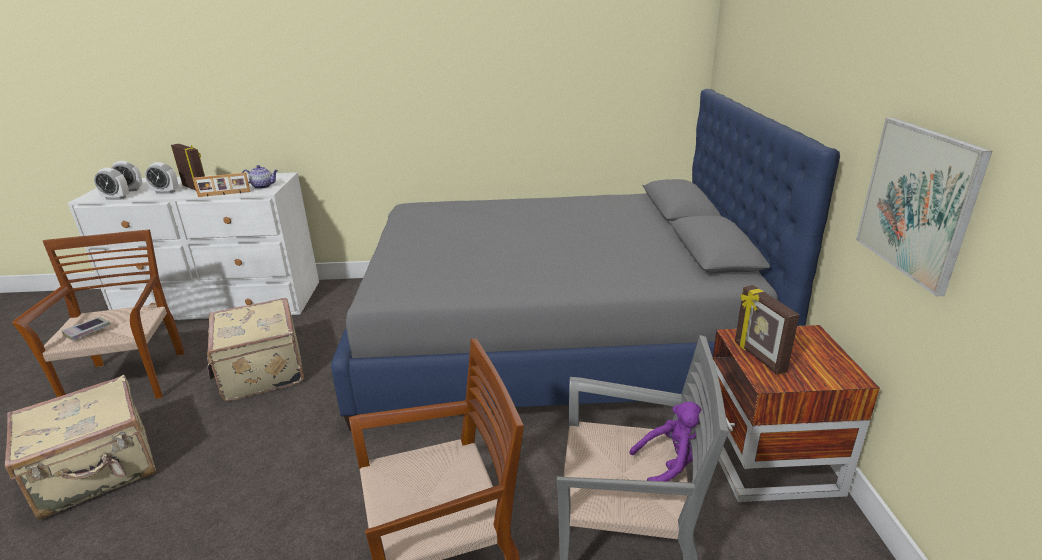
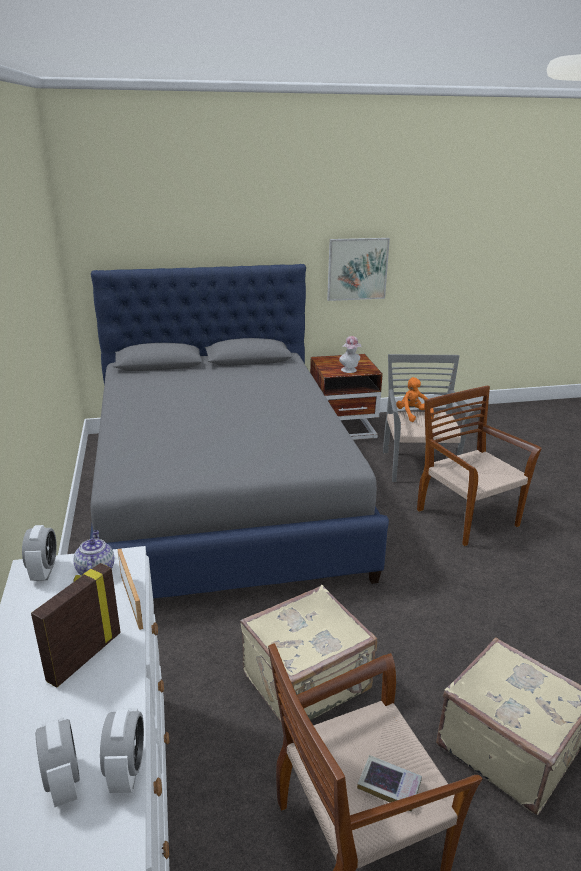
camera: 100 degrees left, 0 degrees up
(165, 192) = (98, 696): alarm clock -> alarm clock (44, 571)
(671, 465) = (412, 414): purple plush toy -> orange plush toy
(758, 357) = (350, 370): picture frame -> hat

